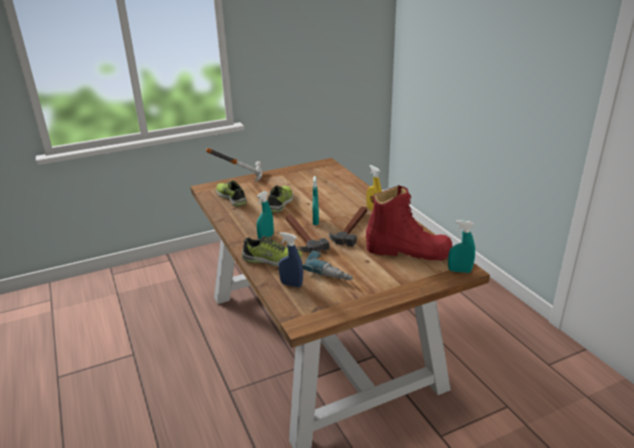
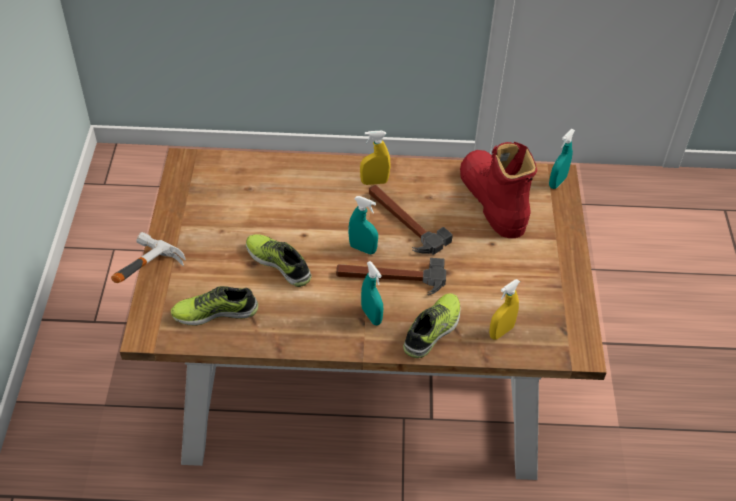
camera: 65 degrees left, 20 degrees up
(291, 284) = (501, 332): blue spray bottle -> yellow spray bottle
(331, 270) = (493, 284): power drill -> none
(408, 251) = (492, 200): red boot -> red boot turned 60 degrees counterclockwise

